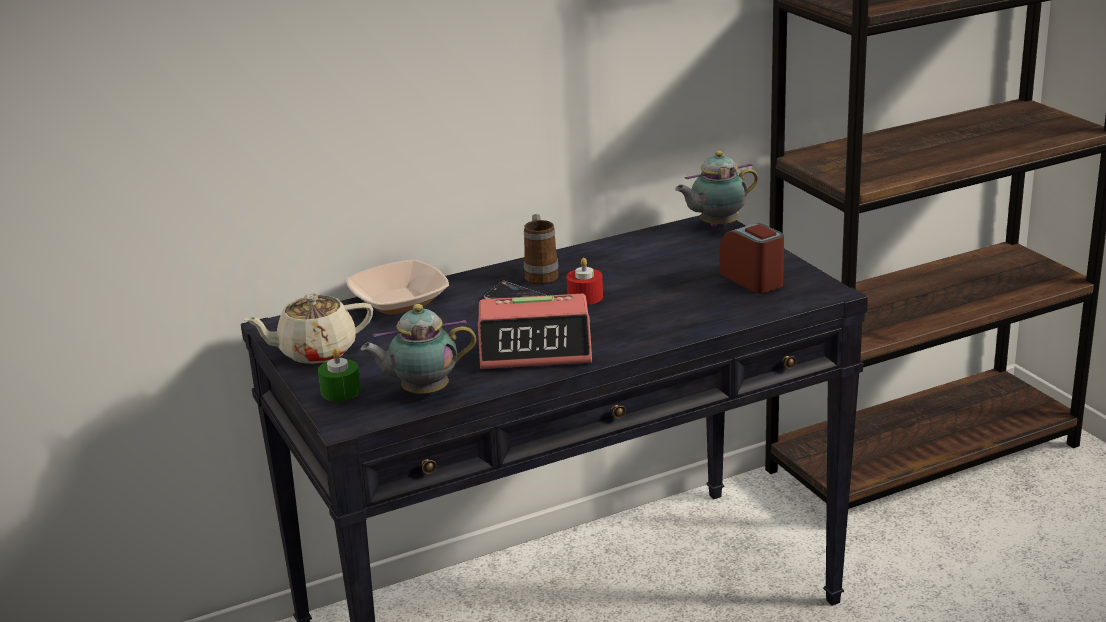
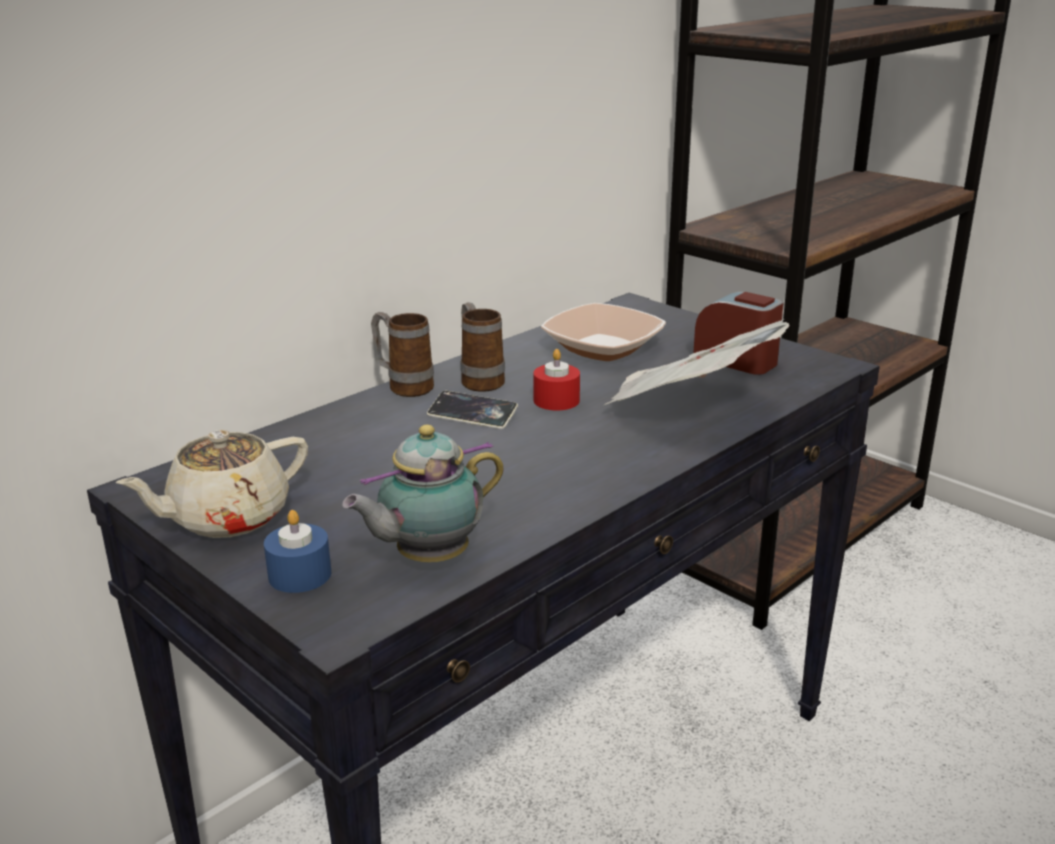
camera: 20 degrees left, 0 degrees up
(340, 391) = (300, 574): green candle -> blue candle
(399, 301) = (312, 432): bowl -> bowl (603, 348)
(482, 274) = (404, 386): none -> mug
(536, 347) = (544, 471): alarm clock -> none
(679, 313) = (689, 407): none -> newspaper
(716, 225) = (640, 308): teapot -> none

